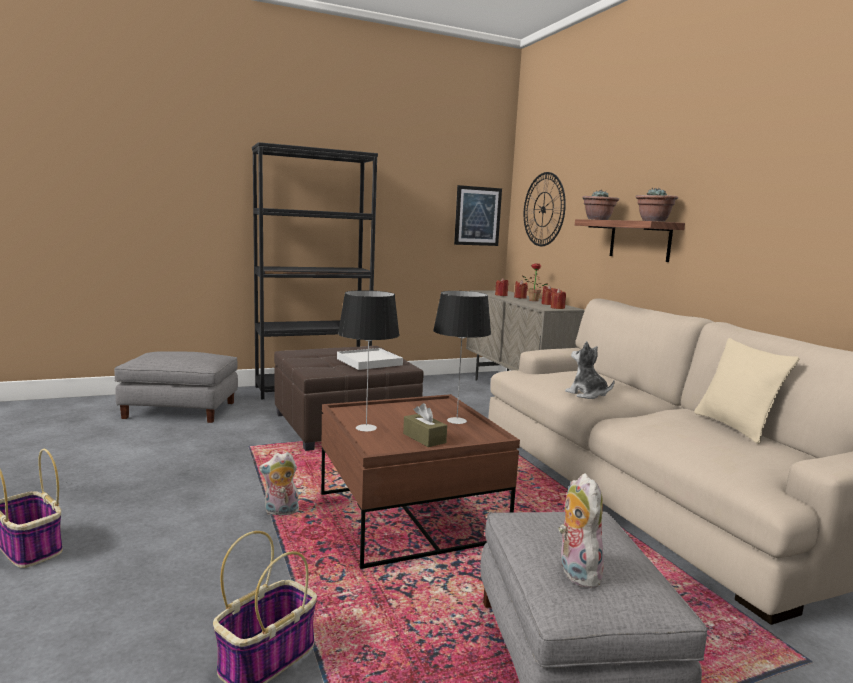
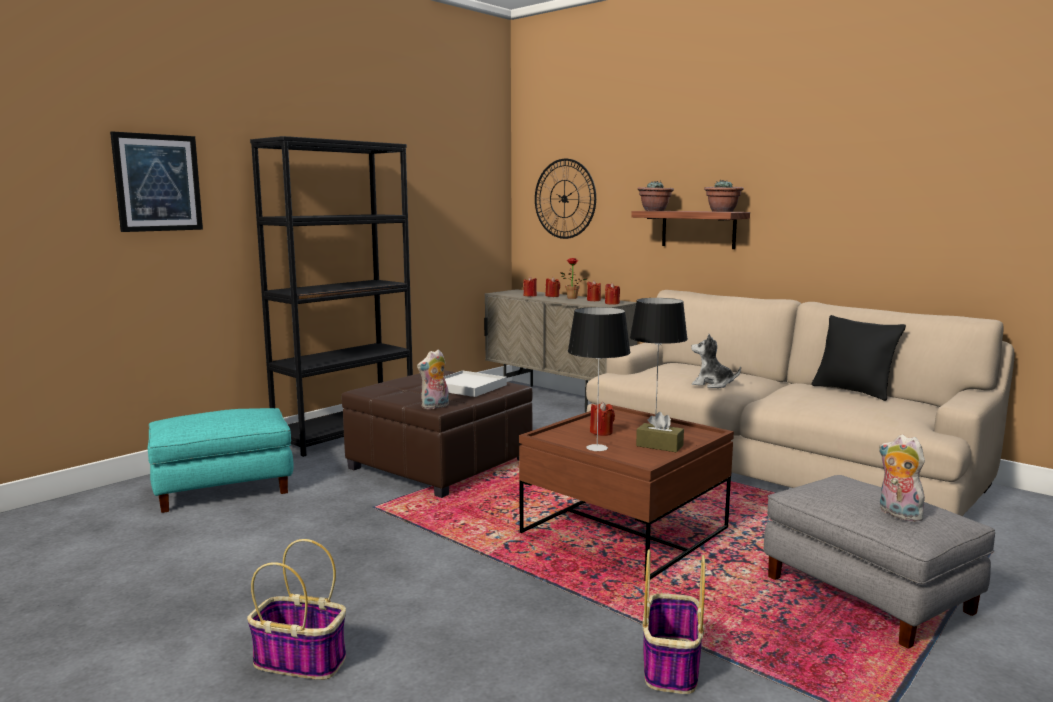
camera: 25 degrees left, 0 degrees up
(179, 410) = (223, 488): grey ottoman -> turquoise ottoman
(280, 513) = (506, 558): plush toy -> plush toy (435, 407)
(397, 416) = (601, 432): none -> red candle
(477, 216) = (483, 208): picture -> picture (157, 183)
(734, 427) = (853, 391): beige pillow -> black pillow

